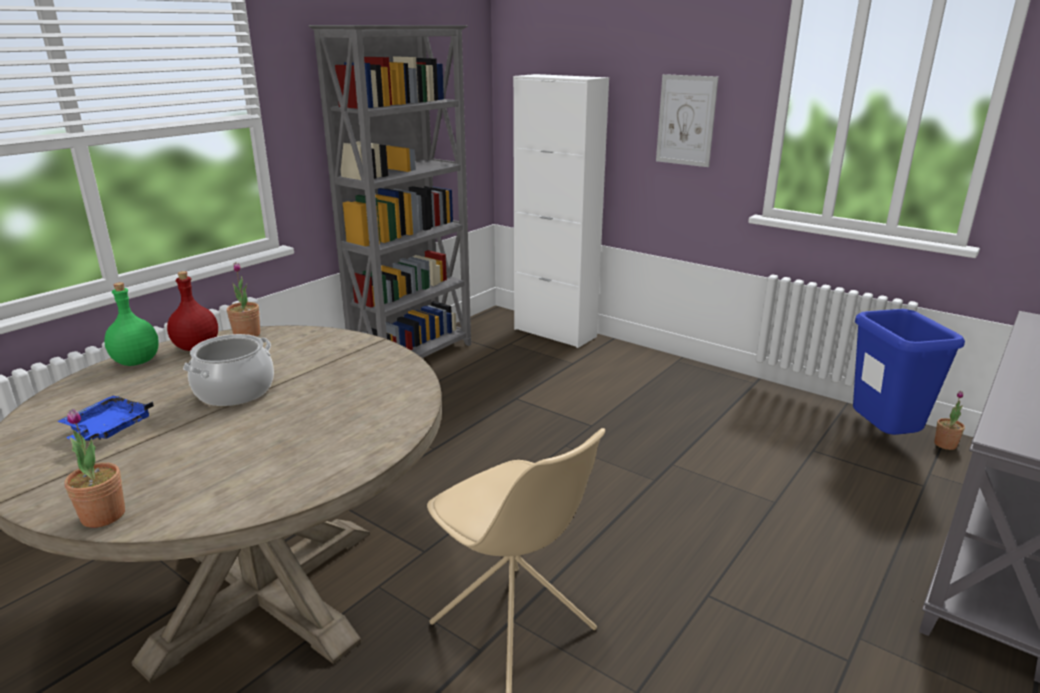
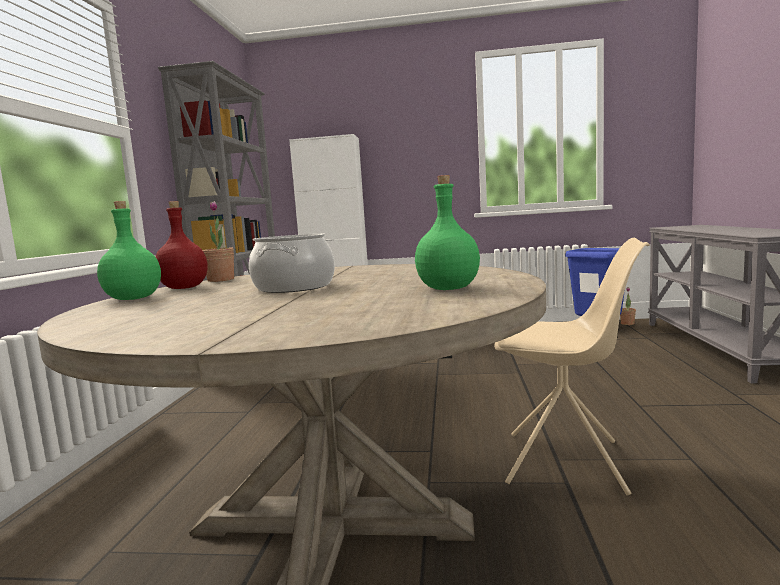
camera: 30 degrees left, 15 degrees down
(103, 516) = (372, 326): potted plant -> none
(107, 429) = (213, 312): blue tray -> none
(281, 462) = (449, 288): none -> green bottle
(686, 120) = (418, 160): picture -> none

